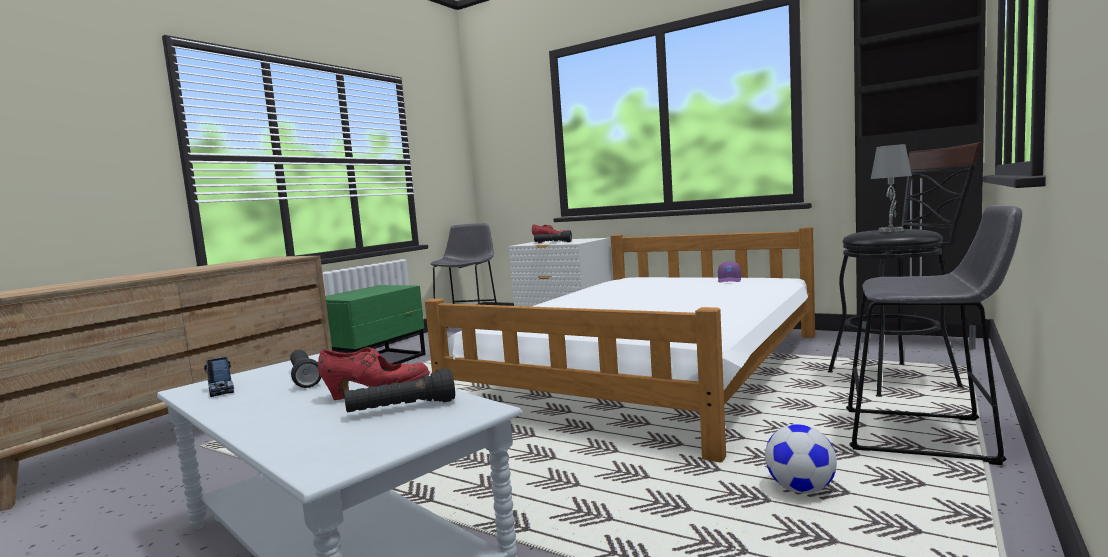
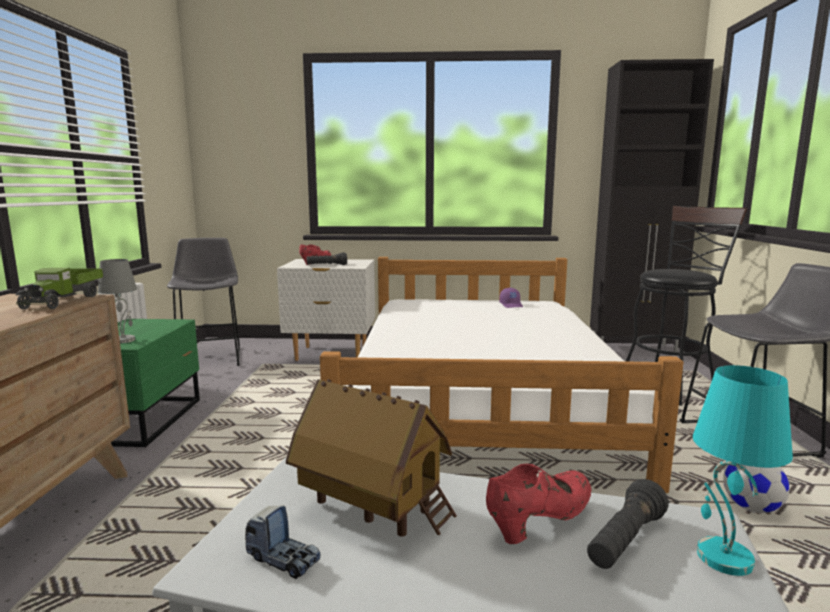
camera: 30 degrees left, 5 degrees up
(285, 258) = (64, 300): none -> toy truck
(304, 378) = (372, 508): black flashlight -> toy house
(442, 423) = (722, 557): none -> turquoise table lamp
(890, 231) = (682, 272): grey table lamp -> grey table lamp (123, 340)

